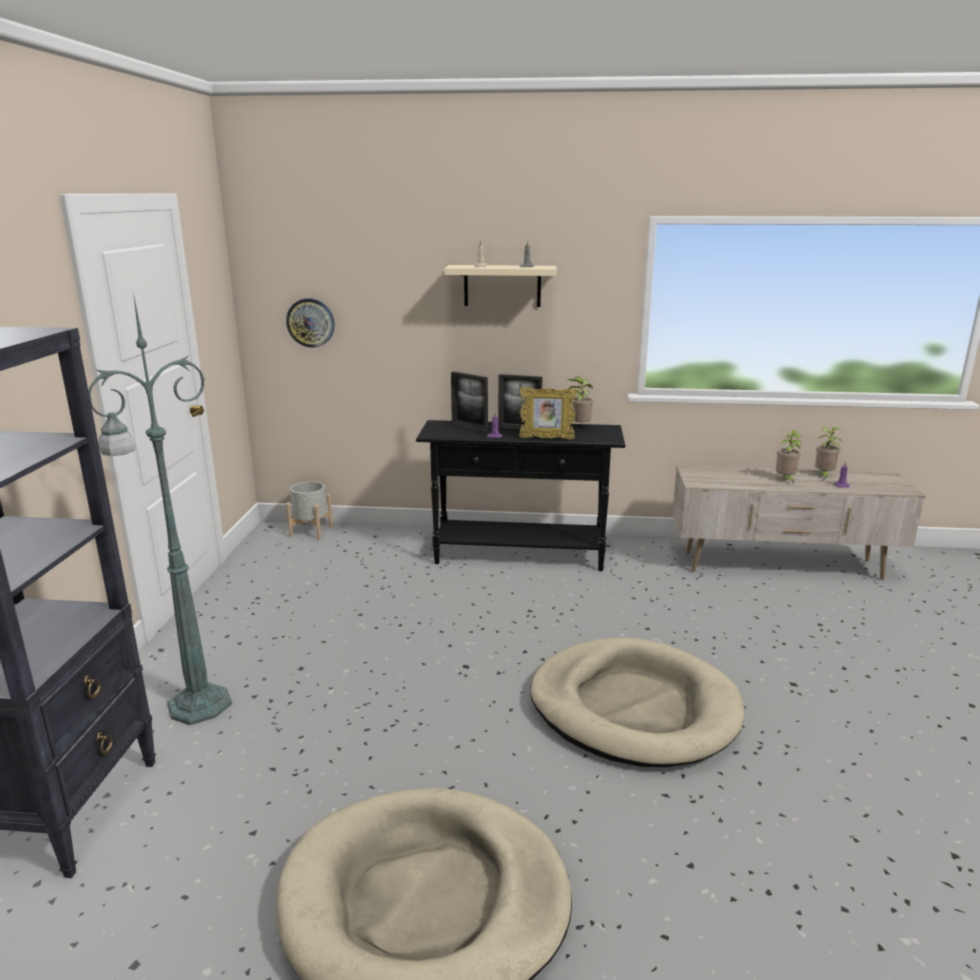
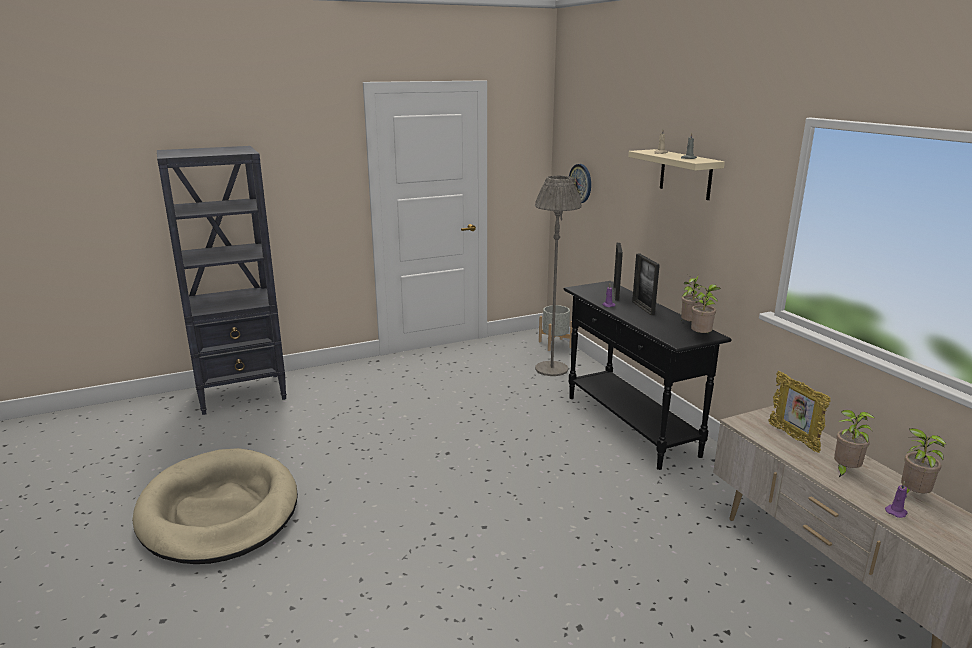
camera: 60 degrees right, 0 degrees up
(196, 706) = (336, 389): green floor lamp -> none
(362, 551) = (551, 369): none -> grey floor lamp
(546, 438) = (635, 321): picture frame -> picture frame (793, 438)
(609, 431) = (701, 337): none -> potted plant
(633, 708) = (458, 539): beige dog bed -> none

